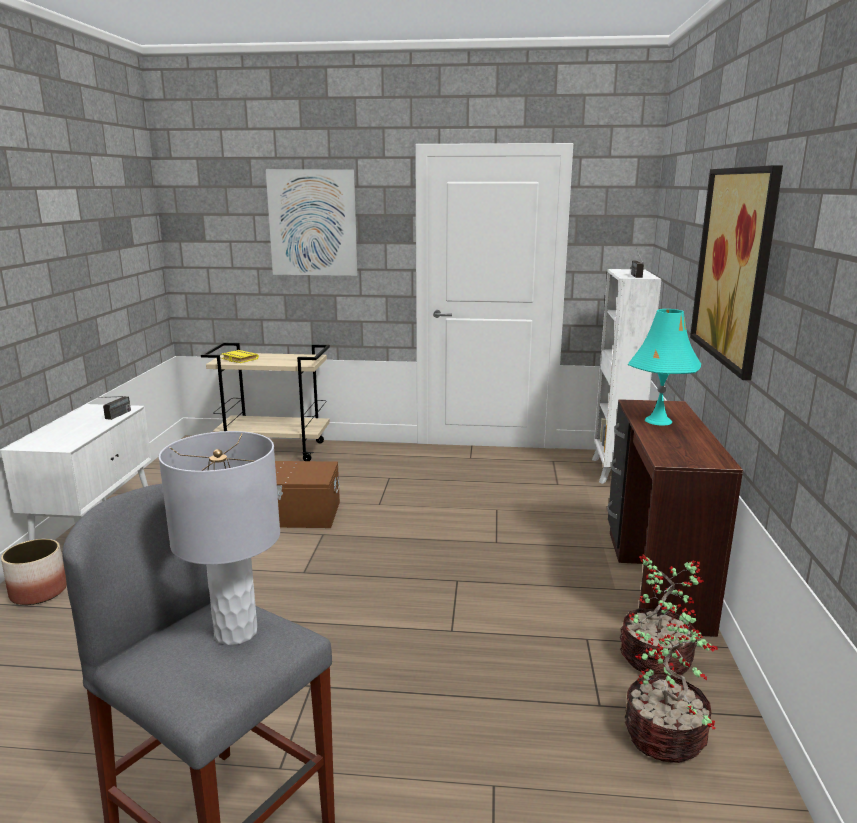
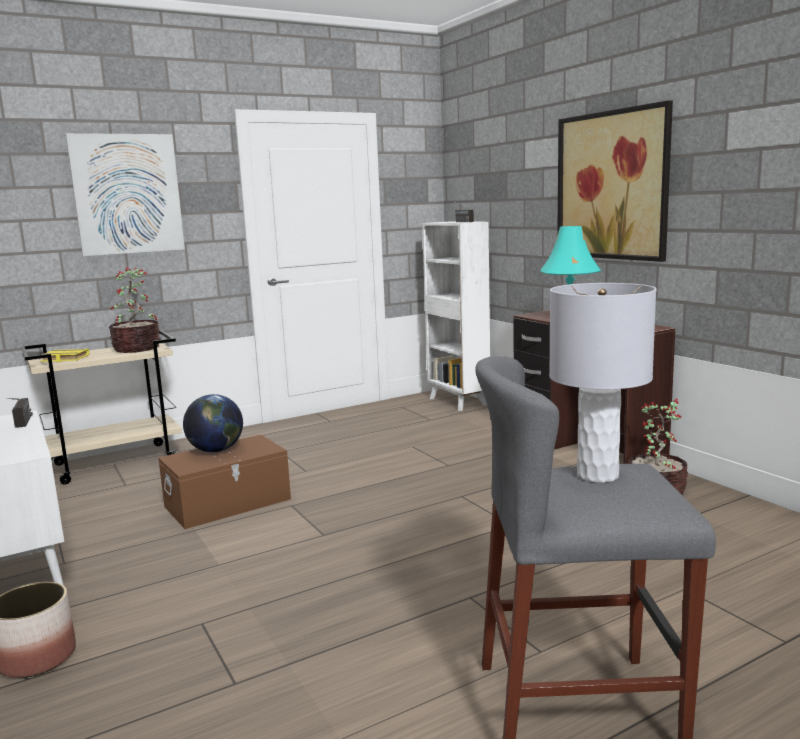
camera: 35 degrees left, 5 degrees down
(286, 467) = (216, 450): none -> globe
(666, 738) = (726, 524): potted plant -> potted plant (137, 348)

